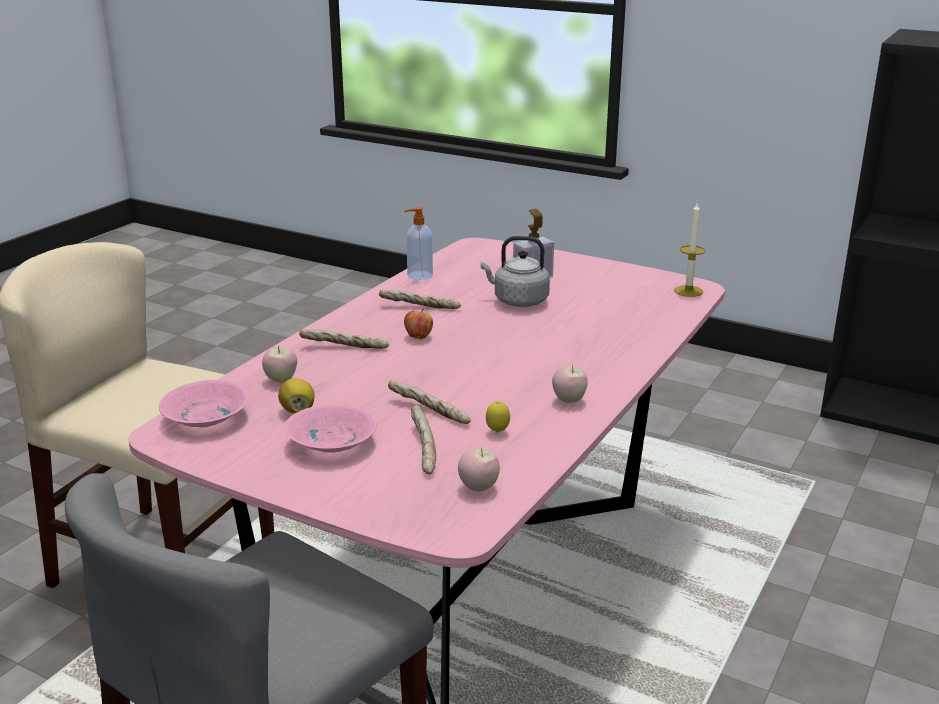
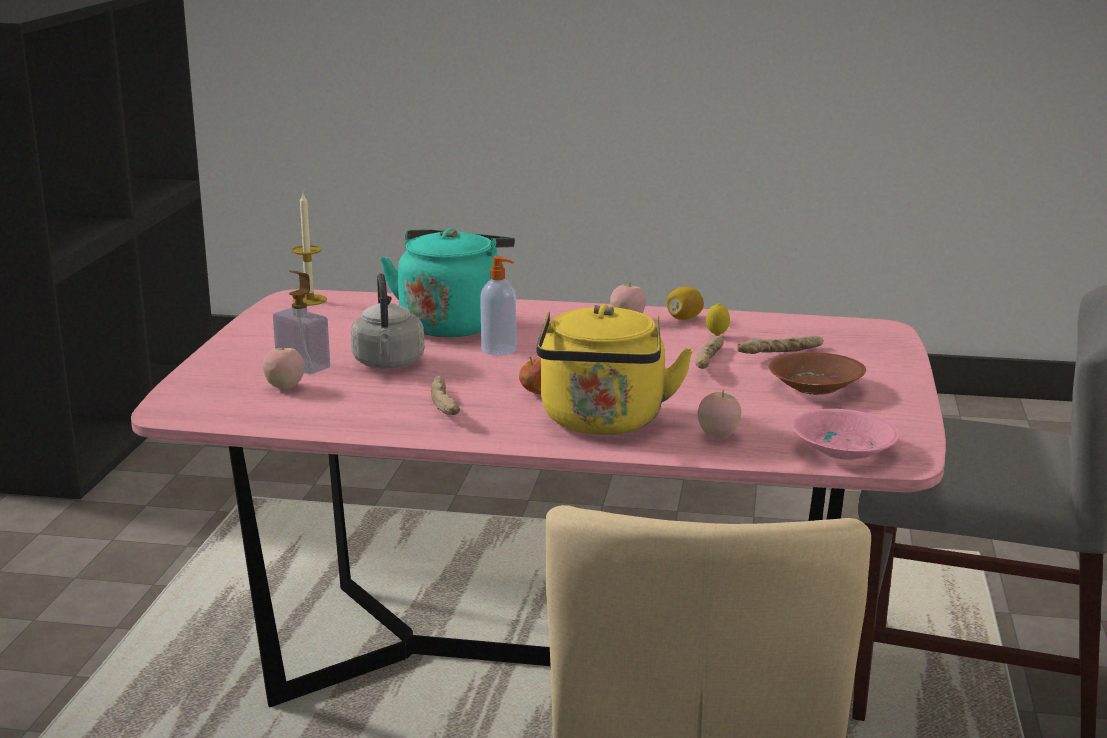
camera: 110 degrees left, 5 degrees down
(298, 410) = (774, 413): lemon -> lemon (684, 318)
(331, 441) = (813, 388): pink bowl -> brown bowl
(344, 348) = (603, 423): bread -> yellow kettle
(419, 275) = (326, 425): soap dispenser -> soap dispenser (500, 350)
(478, 487) = (813, 330): apple -> apple (285, 387)
(599, 330) = (453, 324): none -> turquoise kettle

